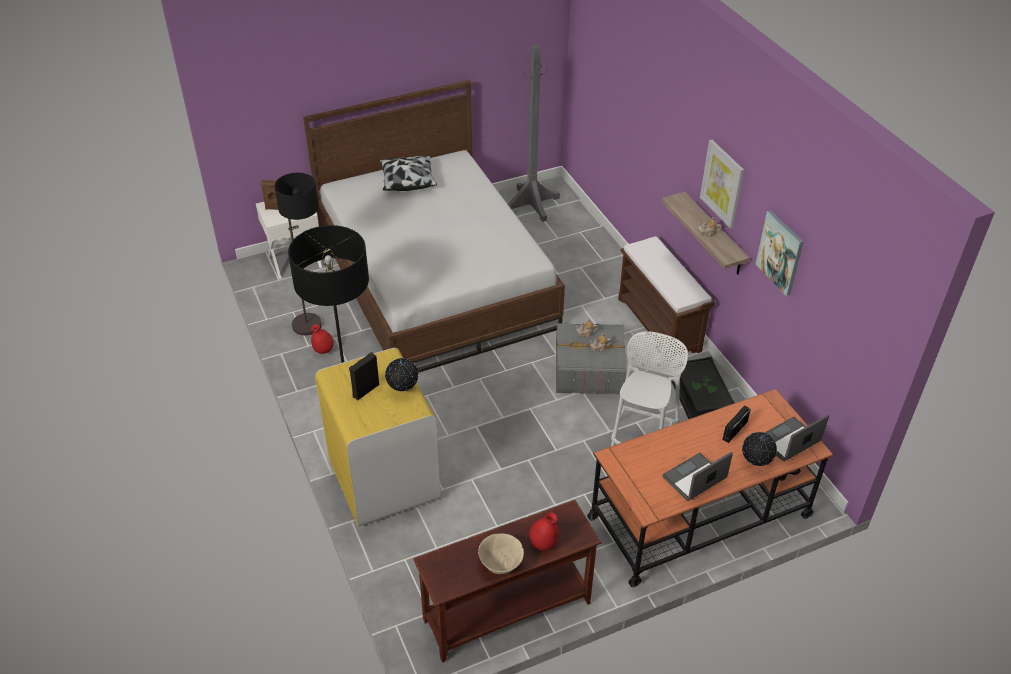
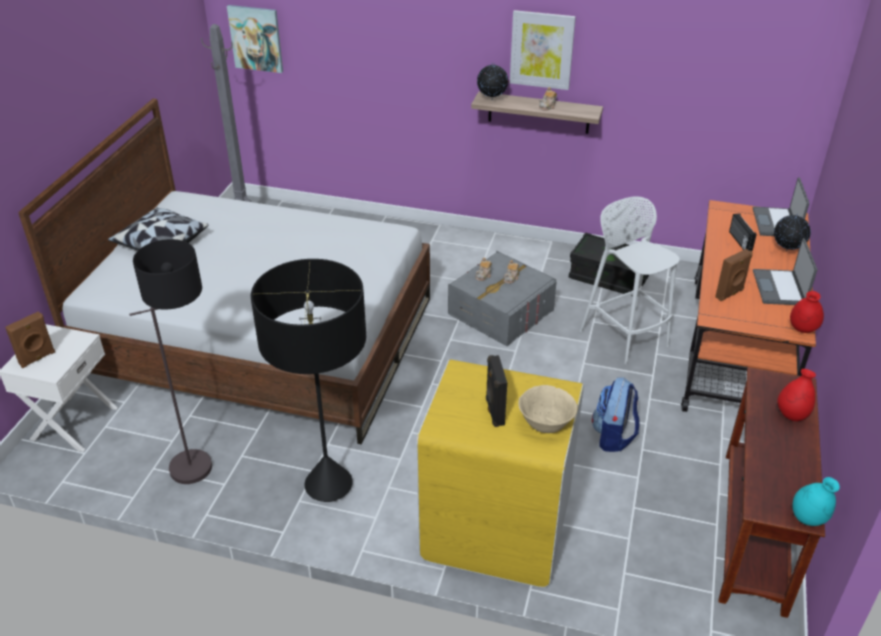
camera: 50 degrees left, 5 degrees down
(323, 350) = (249, 475): red vase -> red vase (802, 329)
(403, 389) = (522, 384): globe -> globe (491, 99)
(442, 591) = (808, 518): none -> turquoise vase
(500, 564) = (799, 457): beige bowl -> beige bowl (545, 424)
(524, 494) = (613, 436): none -> backpack
(653, 454) = (730, 294): none -> brown speaker
(660, 325) = (493, 247): brown bench -> none
(780, 252) = (652, 74): picture -> picture (256, 38)

